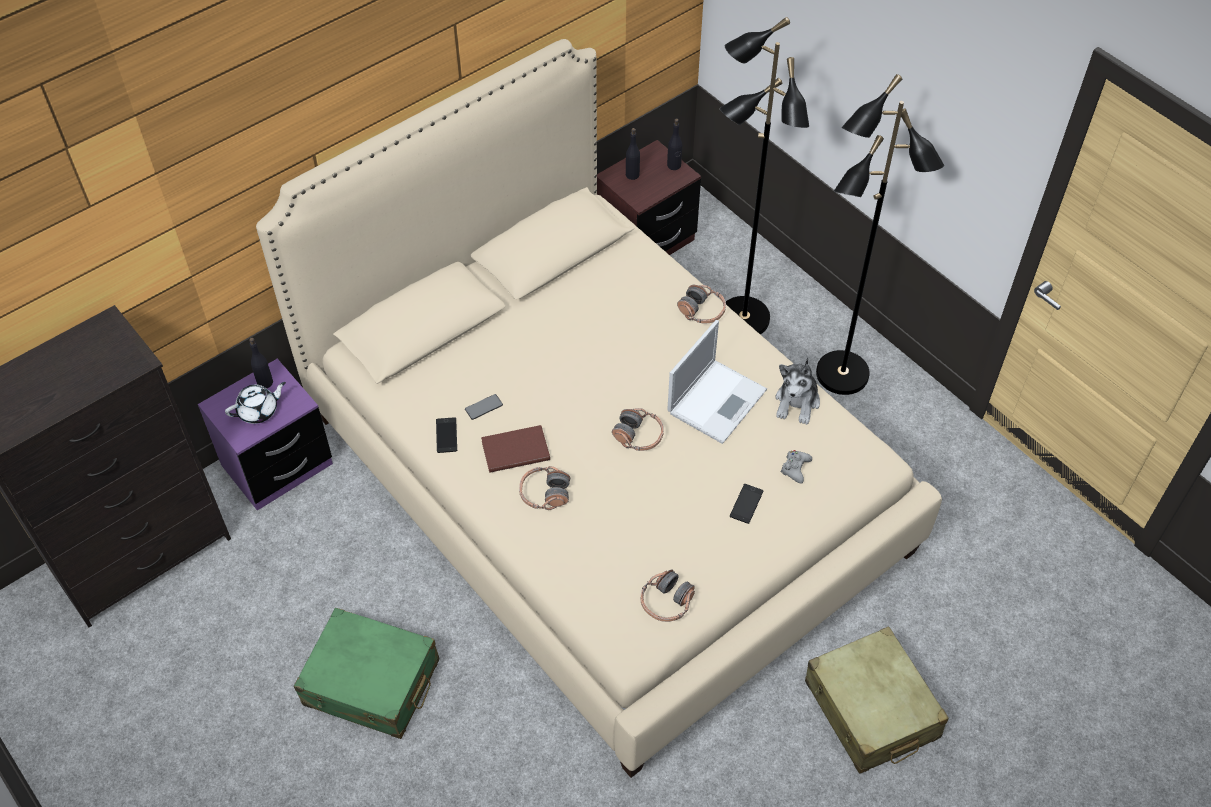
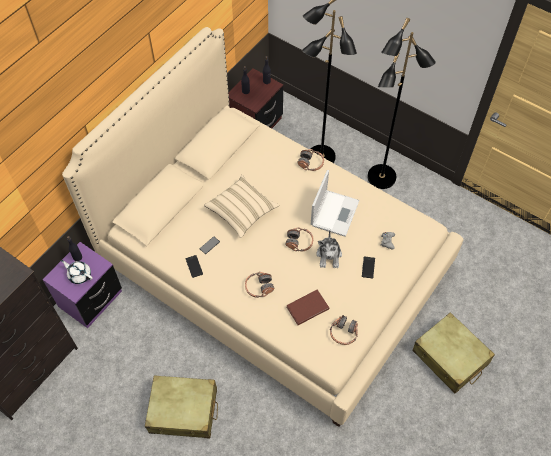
camera: 15 degrees left, 5 degrees up
(259, 411) = (79, 275): white teapot -> white teapot turned 105 degrees counterclockwise
(372, 683) = (183, 411): green suitcase -> beige suitcase
(514, 450) = (234, 266): brown book -> brown book (306, 307)
(556, 364) = (241, 211): none -> beige pillow
(797, 402) = (377, 204): plush toy -> plush toy (329, 255)

